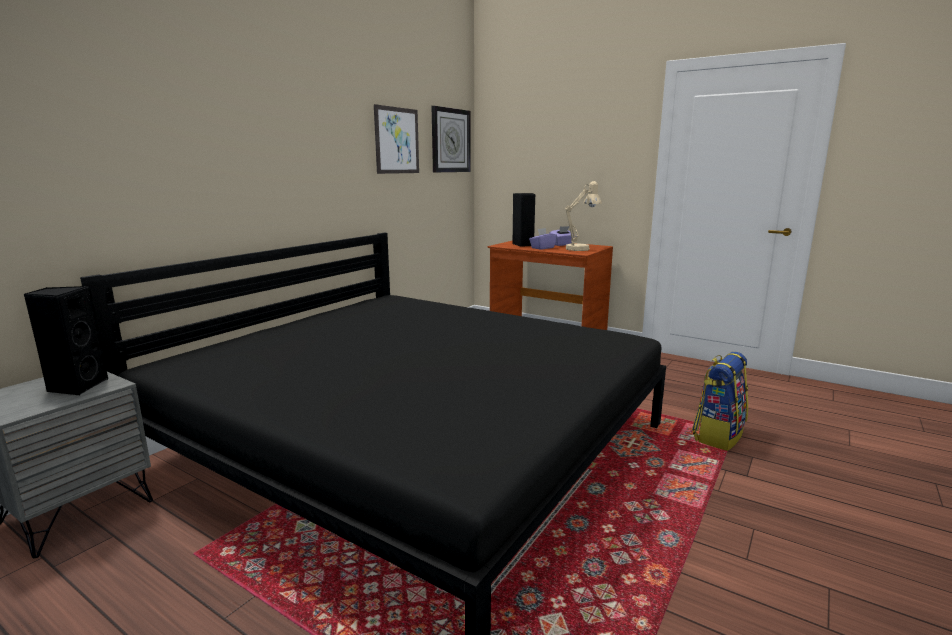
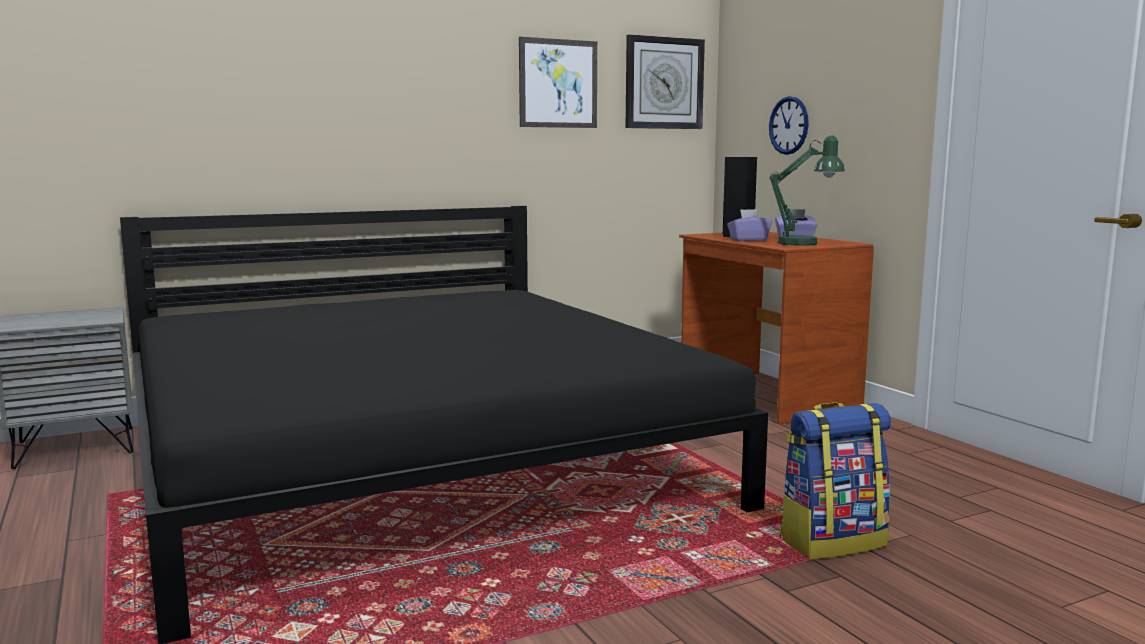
camera: 30 degrees right, 5 degrees down
(76, 386) = (82, 318): black speaker -> none
(540, 171) = (789, 125): none -> wall clock
(581, 248) = (805, 243): beige table lamp -> green table lamp

